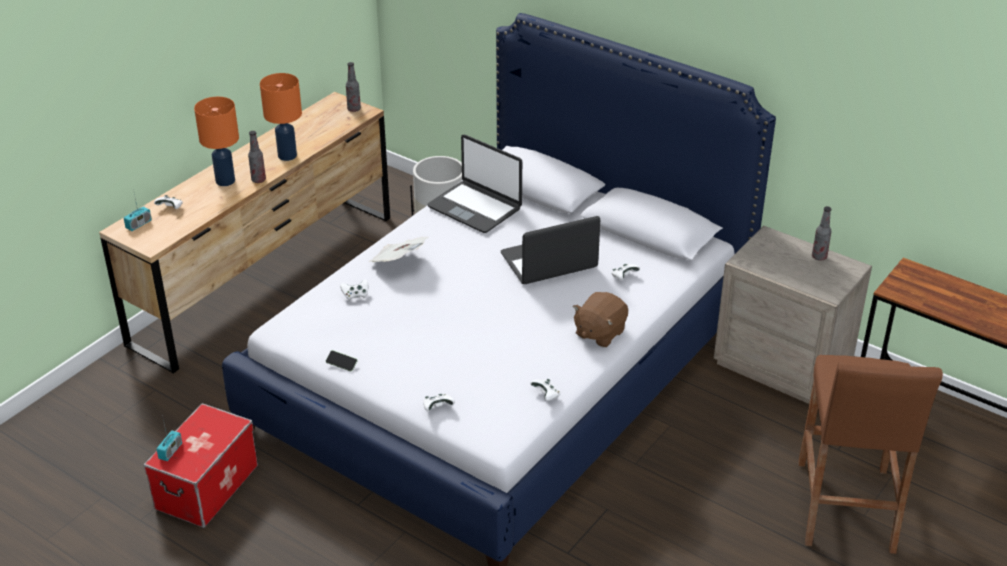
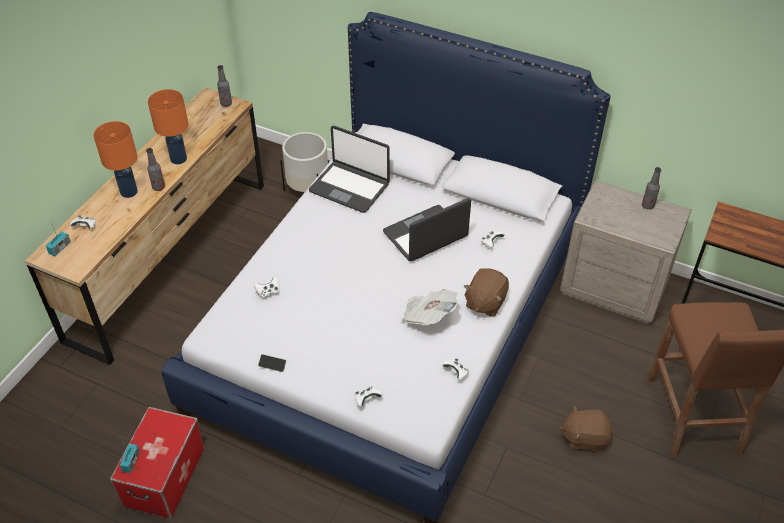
camera: 10 degrees left, 10 degrees up
(399, 262) = (298, 252): newspaper -> newspaper (428, 316)
(703, 512) = (584, 437): none -> brown plush toy

